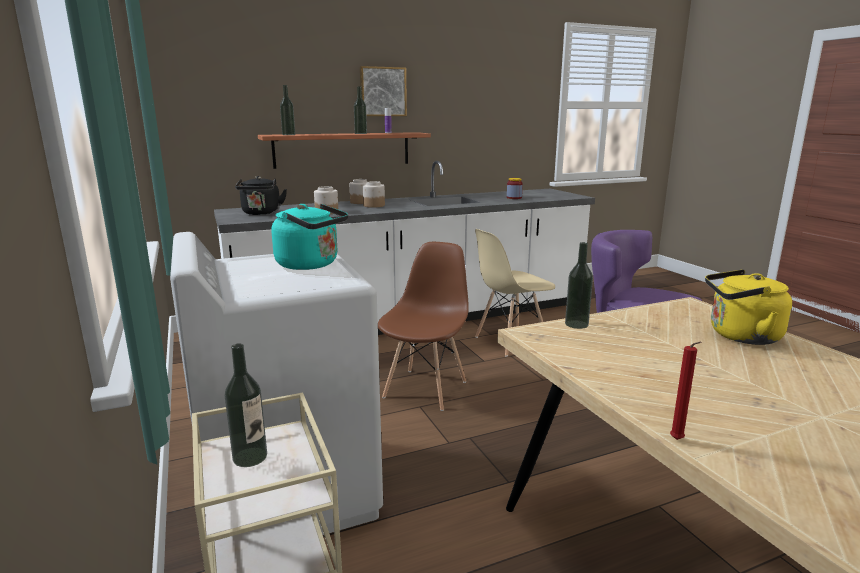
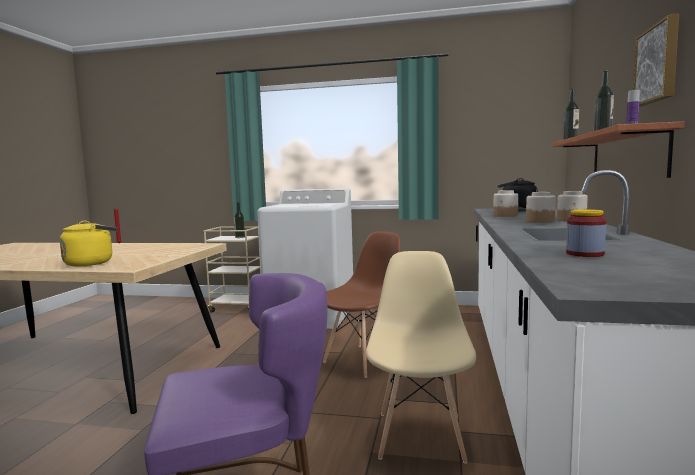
camera: 125 degrees right, 10 degrees down
(311, 265) = (305, 205): turquoise kettle -> none
(426, 388) = (363, 360): brown chair -> brown chair turned 105 degrees counterclockwise
(576, 324) = (192, 249): bottle -> none

